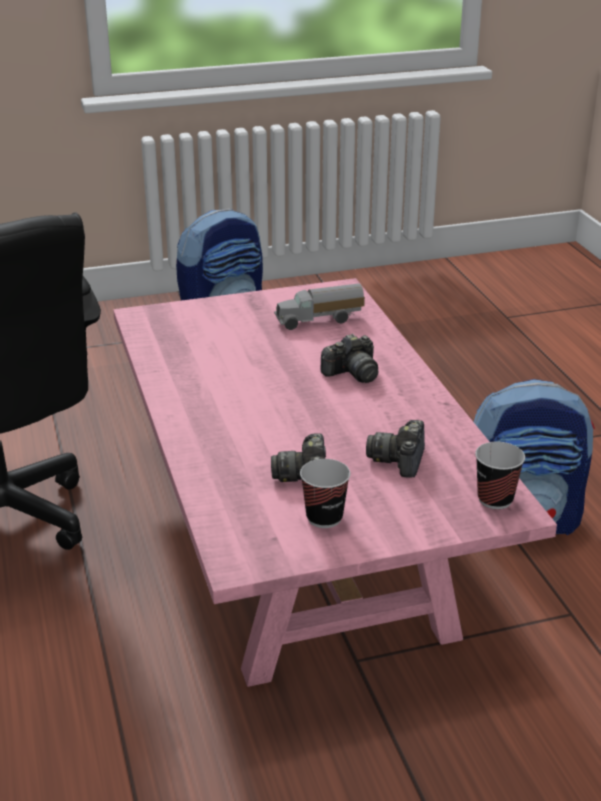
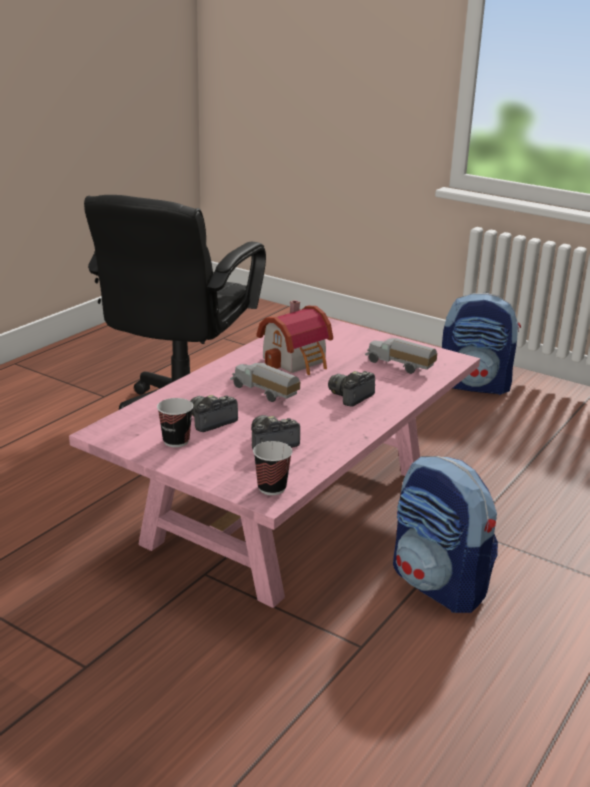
camera: 50 degrees right, 5 degrees down
(228, 366) = (298, 360): none -> toy house
(278, 417) = (264, 393): none -> toy truck
(352, 373) = (351, 397): camera -> camera turned 105 degrees clockwise

